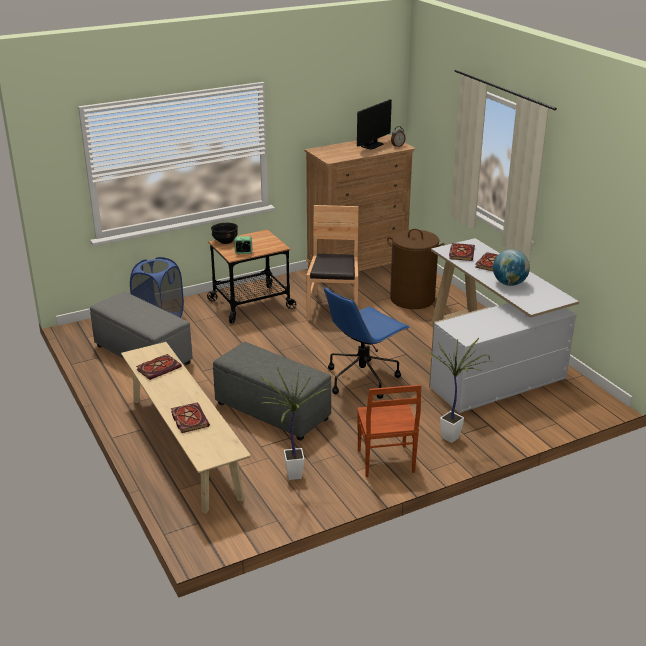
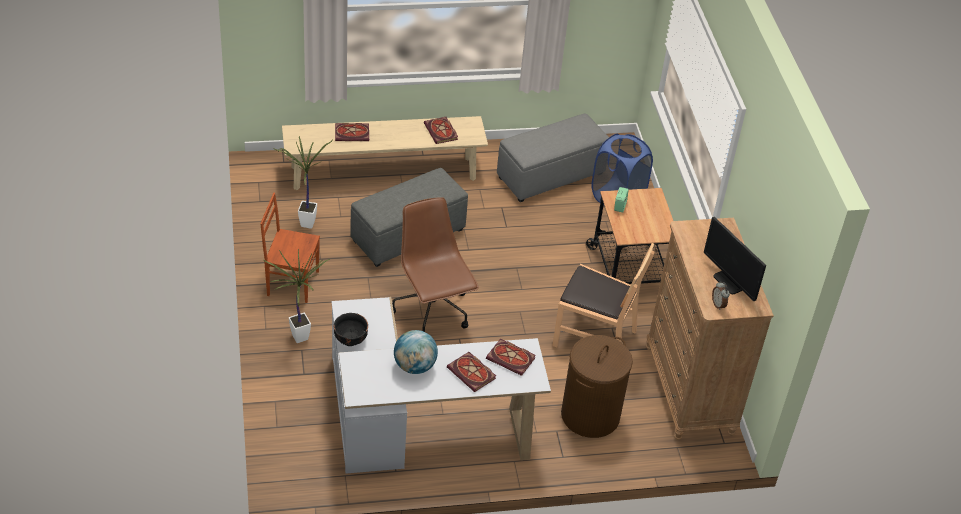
camera: 105 degrees right, 15 degrees up
(225, 241) = (655, 199): black bowl -> black bowl (350, 339)
(362, 378) = (432, 312): blue office chair -> brown office chair

